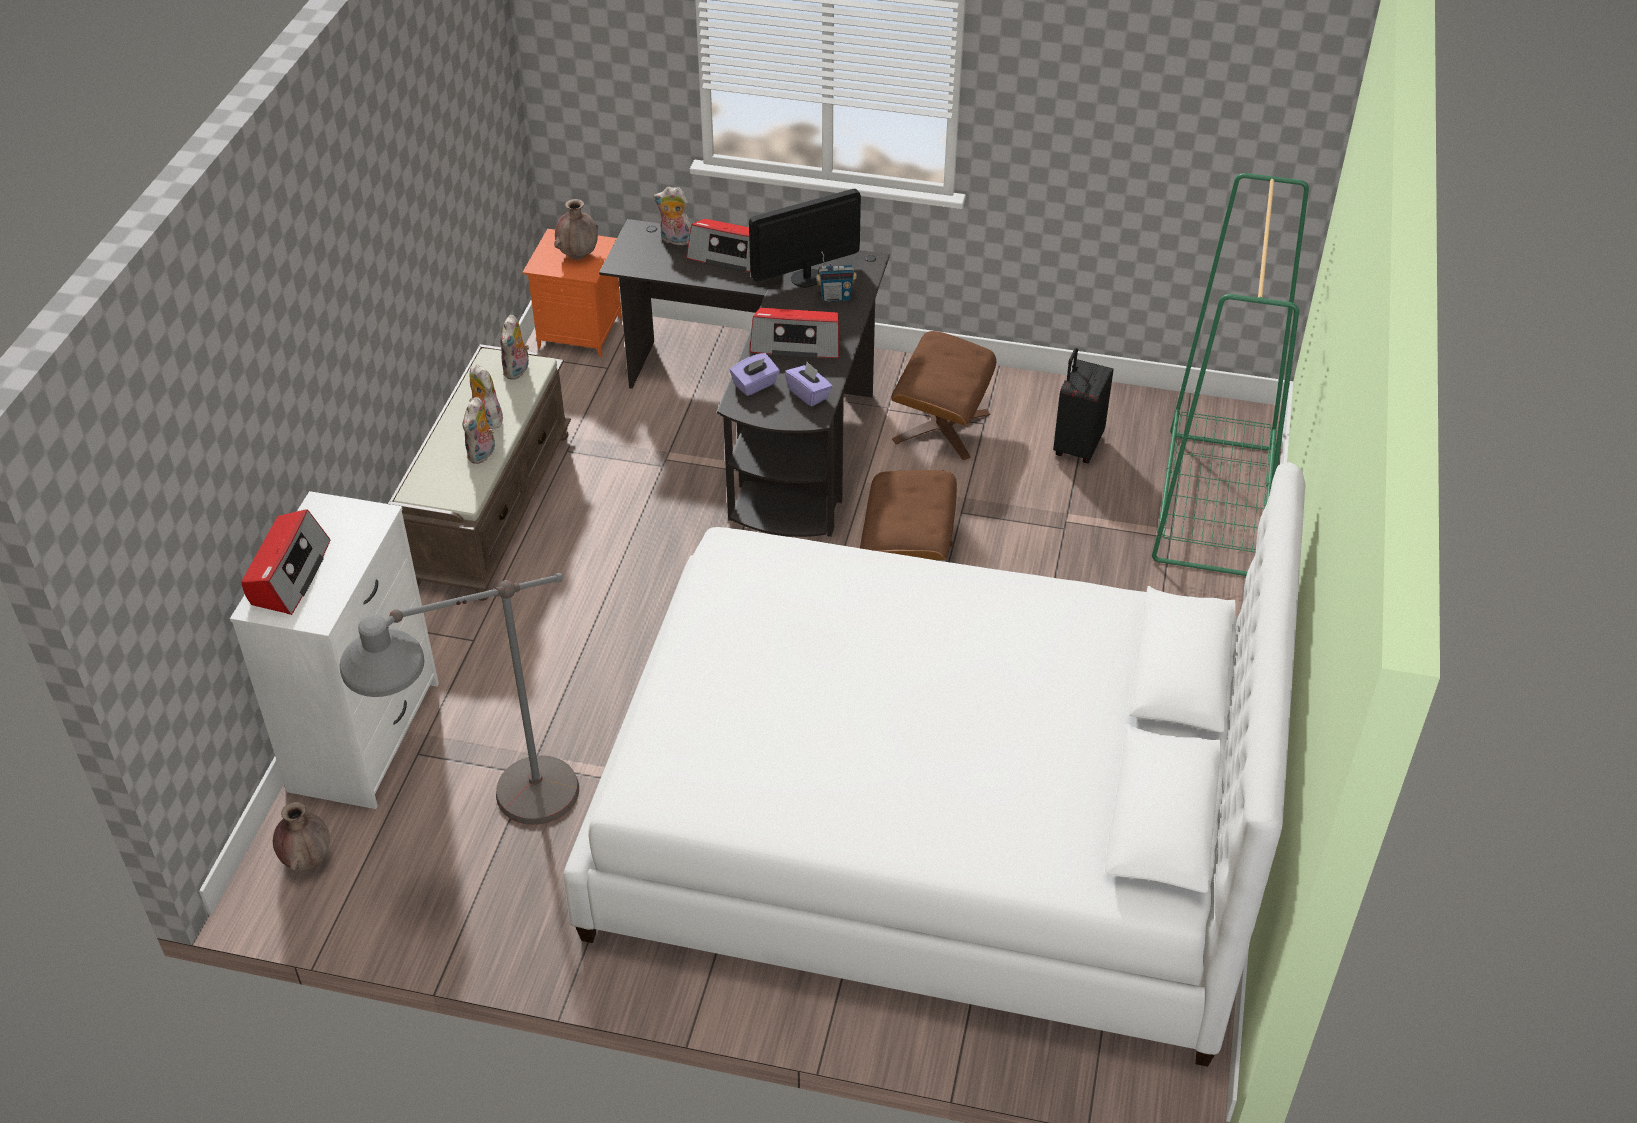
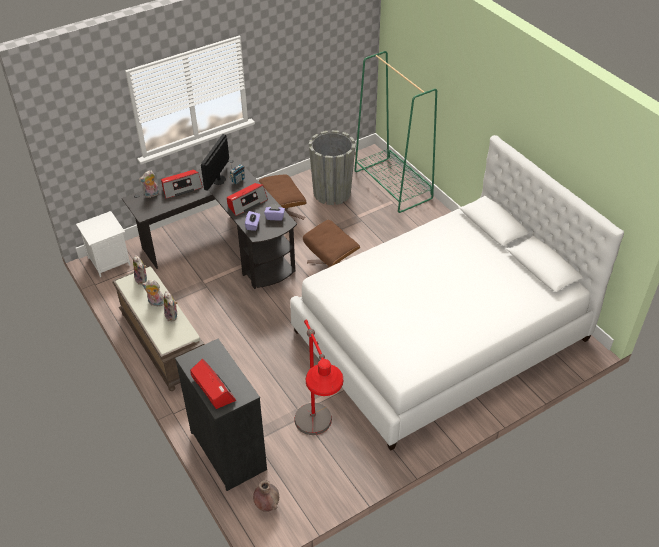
camera: 45 degrees left, 0 degrees up
(366, 736) = (229, 450): white dresser -> black dresser
(498, 830) = (317, 441): grey floor lamp -> red floor lamp
(578, 255) = (103, 226): brown vase -> none
(582, 331) = (109, 260): orange nightstand -> white nightstand
(1076, 446) = (332, 193): black suitcase -> grey planter

